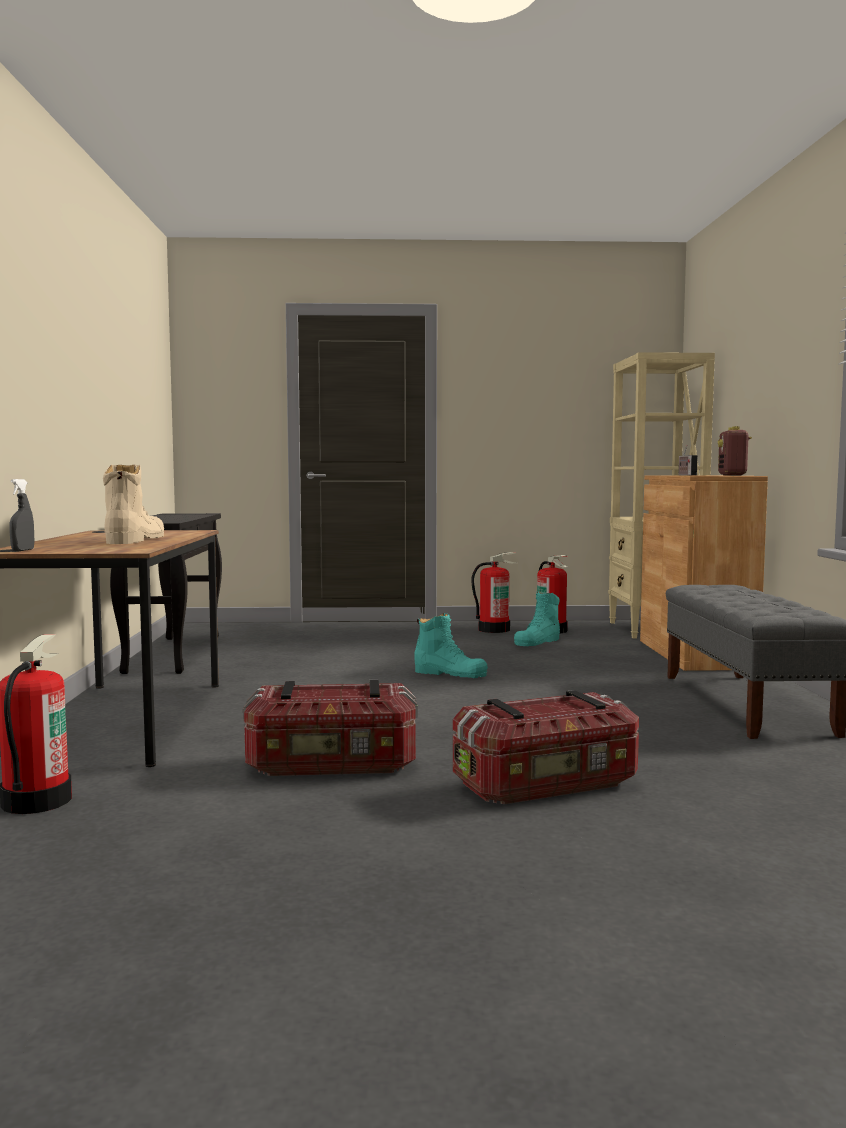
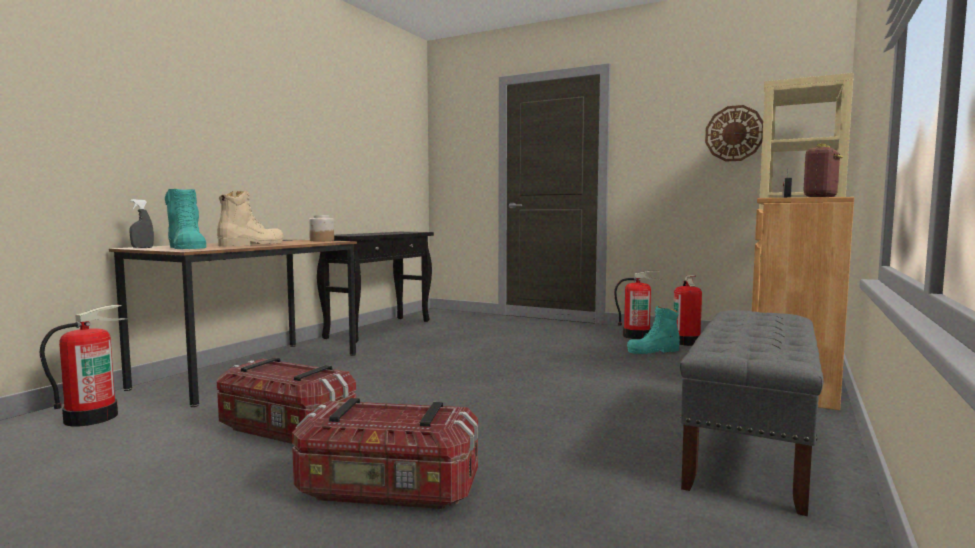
camera: 30 degrees right, 0 degrees up
(170, 531) = (322, 240): none -> jar
(450, 673) = (526, 368): turquoise boot -> turquoise boot (186, 248)
(577, 398) = (734, 133): none -> wall clock

